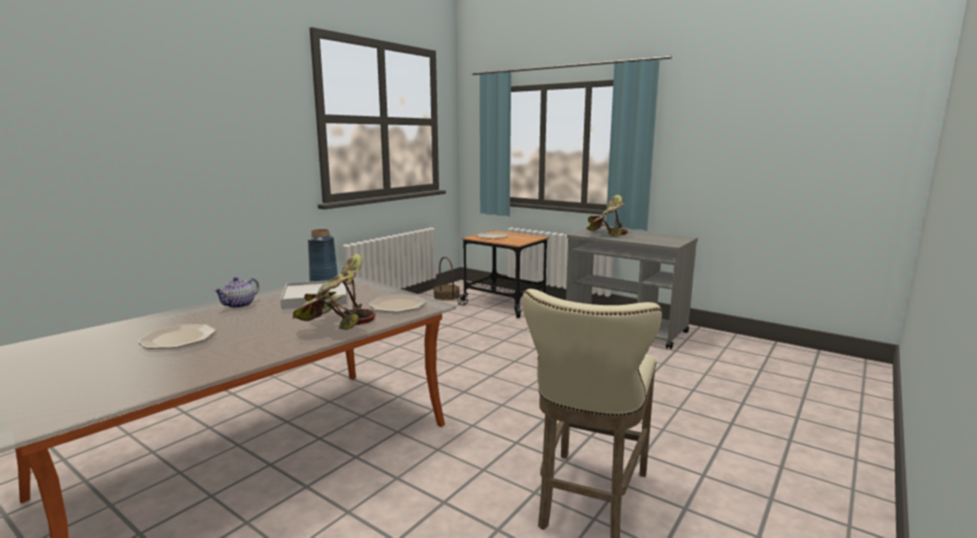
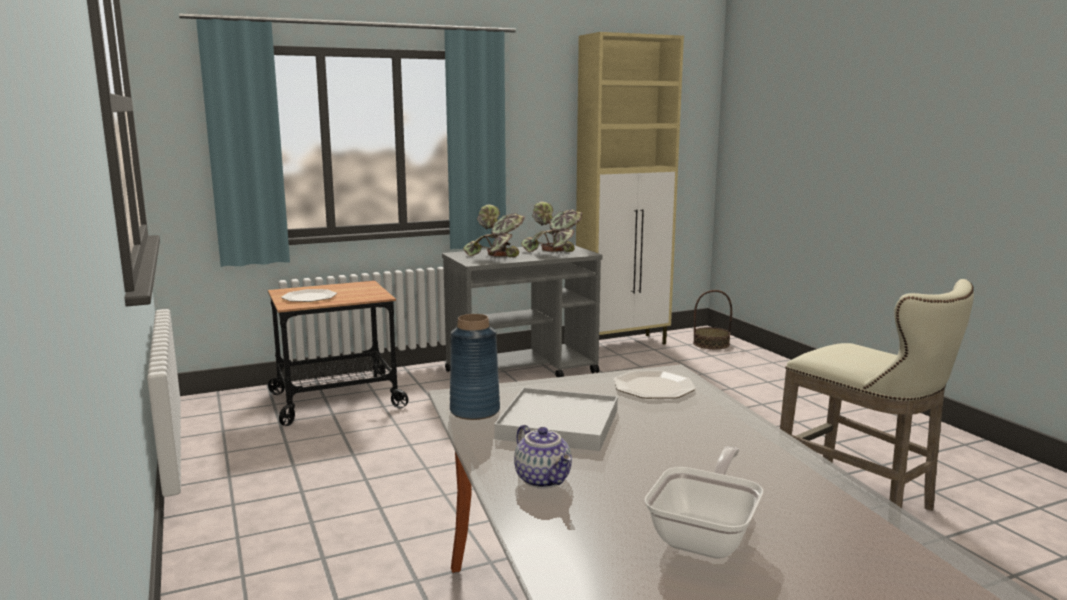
camera: 60 degrees left, 0 degrees up
(178, 338) = (706, 535): plate -> frying pan
(335, 323) = (709, 426): potted plant -> potted plant (553, 252)
(446, 296) = (228, 426): basket -> basket (711, 344)
(752, 344) = (623, 344): none -> beige cabinet

